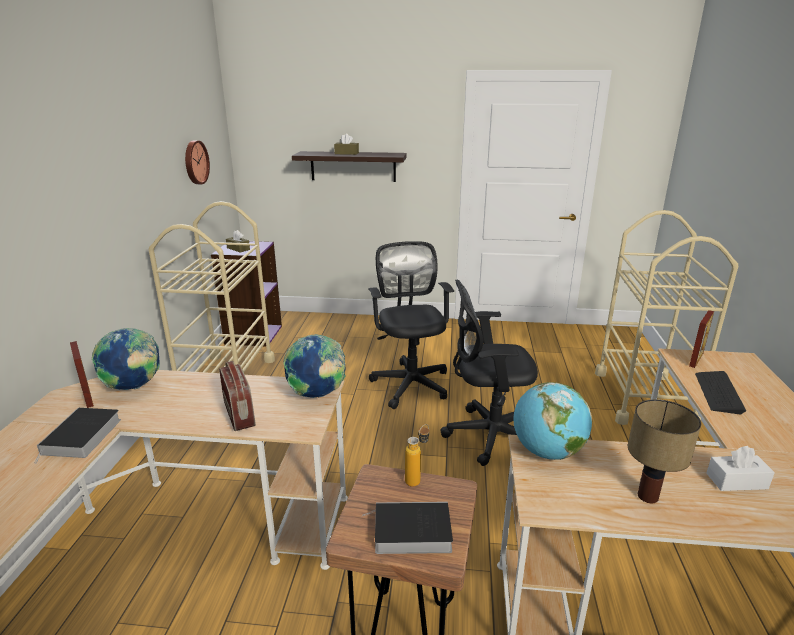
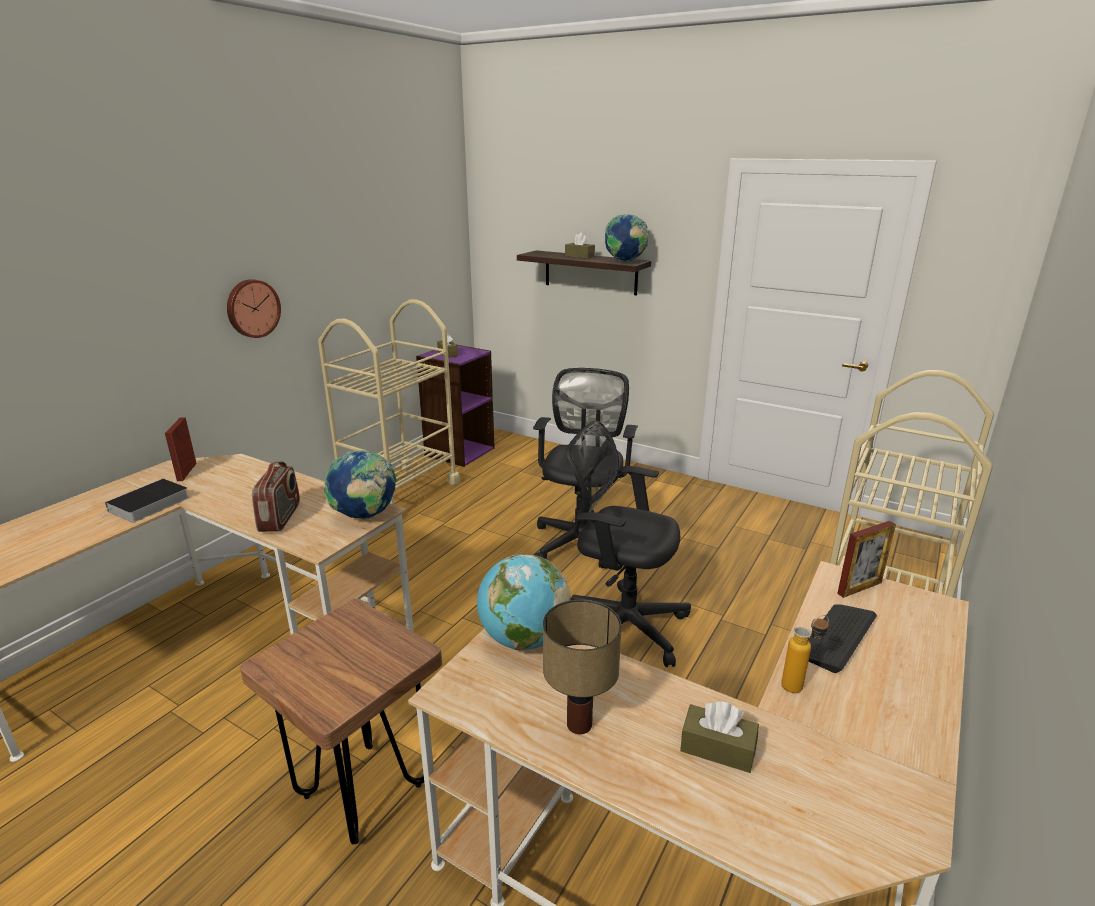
camera: 25 degrees right, 0 degrees up
(134, 387) = (228, 471): globe -> globe (625, 262)
(195, 162) = (407, 255): wall clock -> wall clock (252, 308)
(409, 532) = (325, 675): book -> none
(417, 479) = (387, 628): bottle -> bottle (799, 685)
(736, 481) = (717, 748): white tissue box -> brown tissue box

